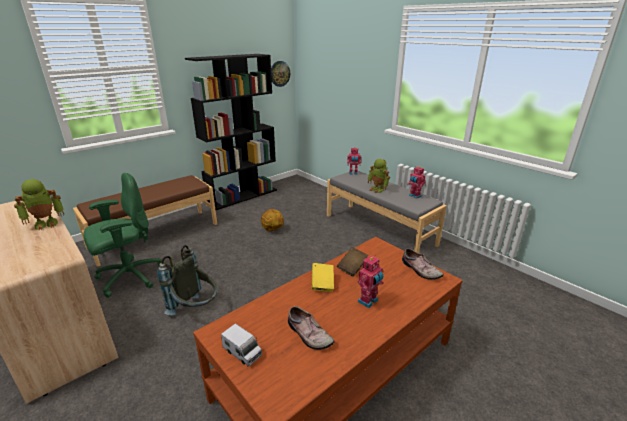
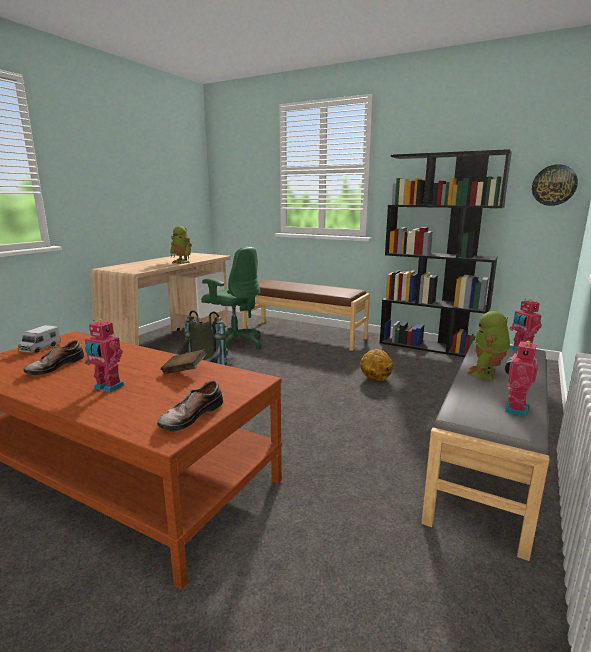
camera: 70 degrees right, 10 degrees down
(322, 284) = (145, 361): yellow book -> none

